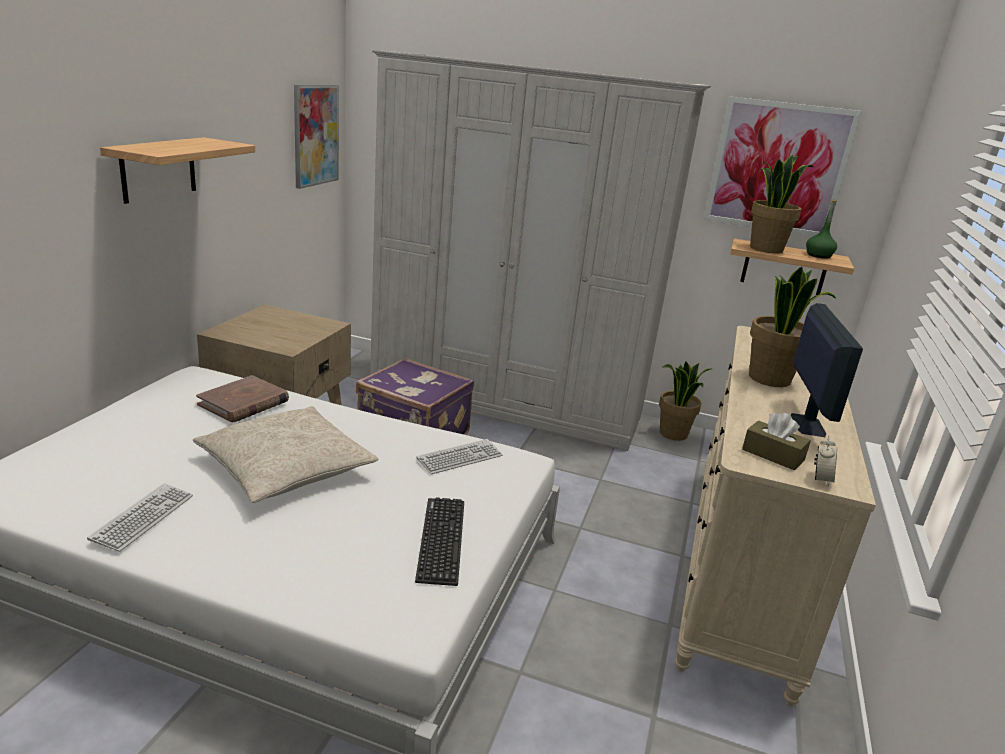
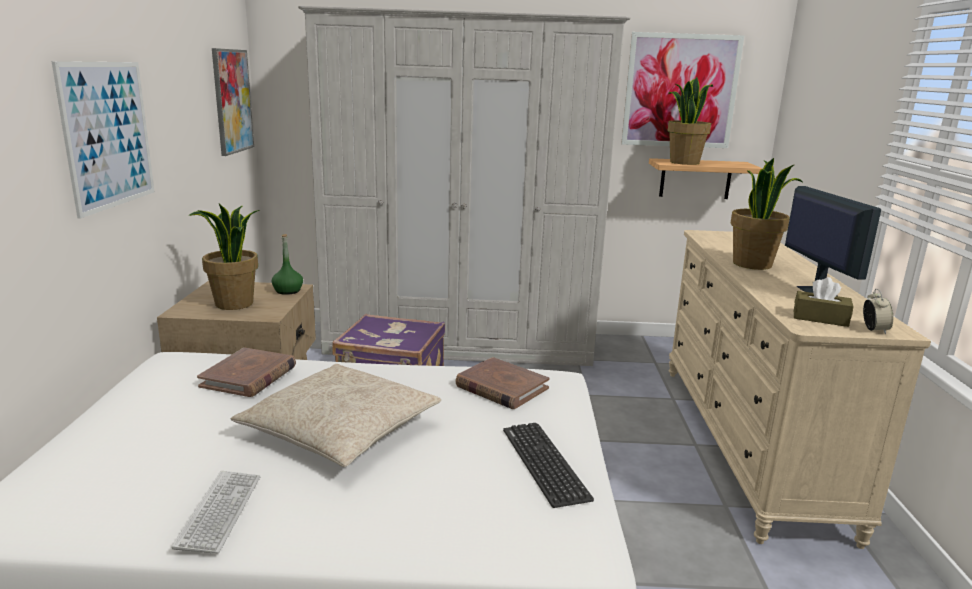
camera: 15 degrees left, 5 degrees down
(158, 169) = (108, 135): shelf -> picture
(460, 458) = (501, 387): keyboard -> brown book
(673, 434) = (620, 345): potted plant -> potted plant (234, 304)
(818, 255) = (727, 163): green bottle -> green bottle (288, 291)

